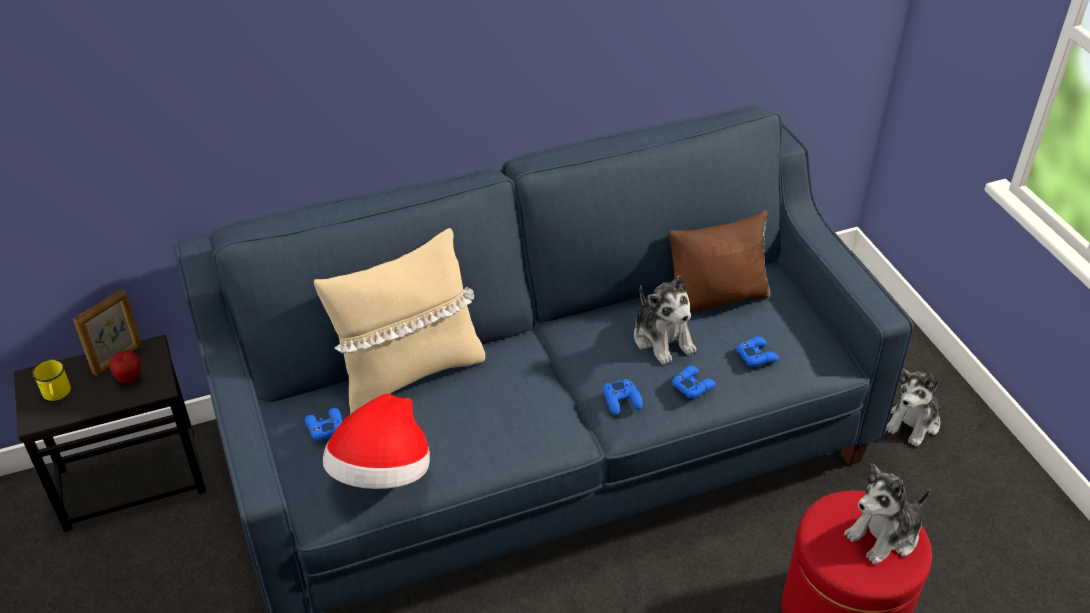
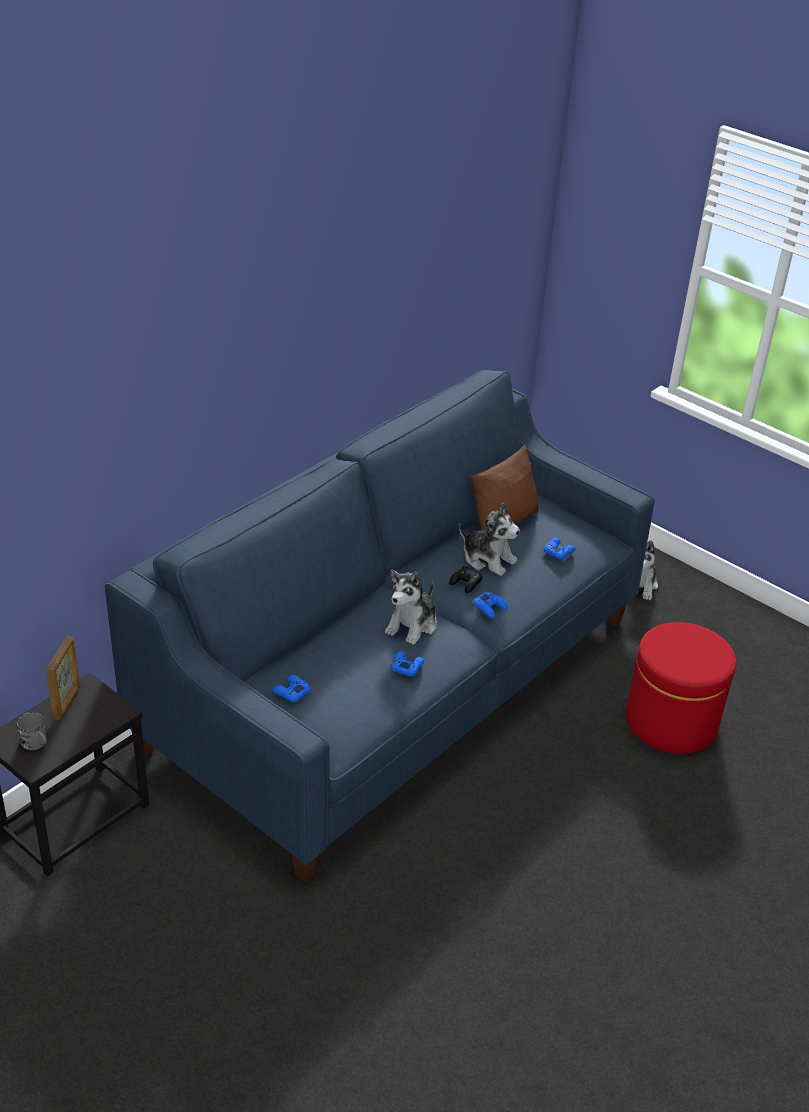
camera: 30 degrees left, 5 degrees down
(57, 394) = (36, 743): yellow mug -> grey mug
(130, 379) = (90, 713): apple -> none
(382, 473) = (361, 707): hat -> none
(409, 373) = (323, 637): beige pillow -> none
(614, 360) = (466, 583): none -> black game controller
(693, 385) = (531, 583): blue game controller -> blue game controller (406, 666)
(884, 535) = (697, 644): plush toy -> plush toy (412, 625)

